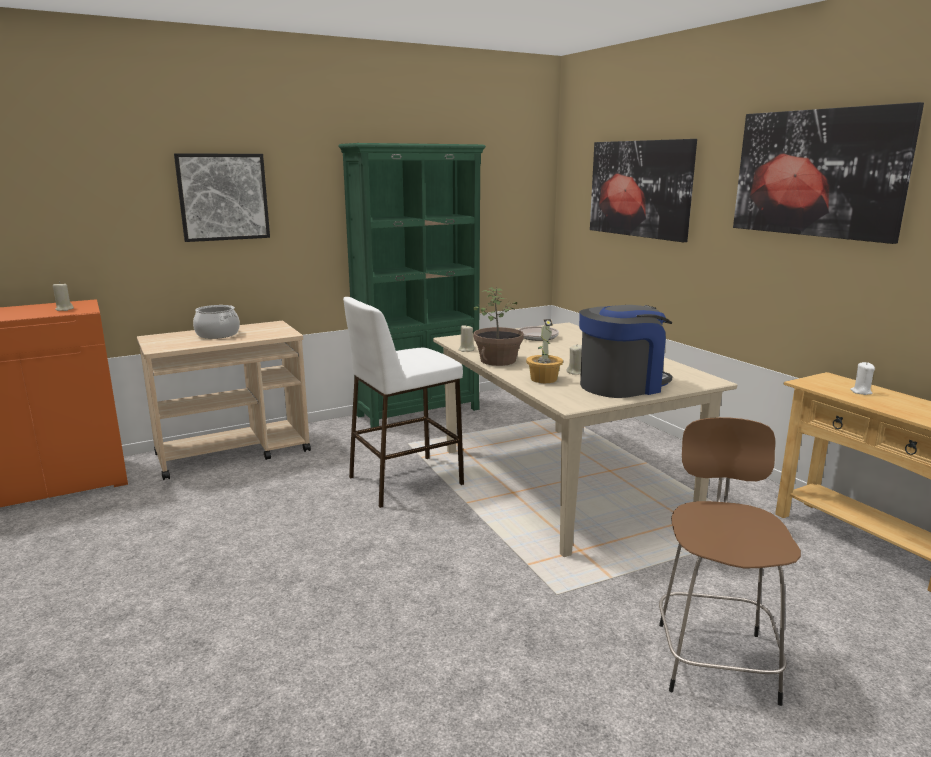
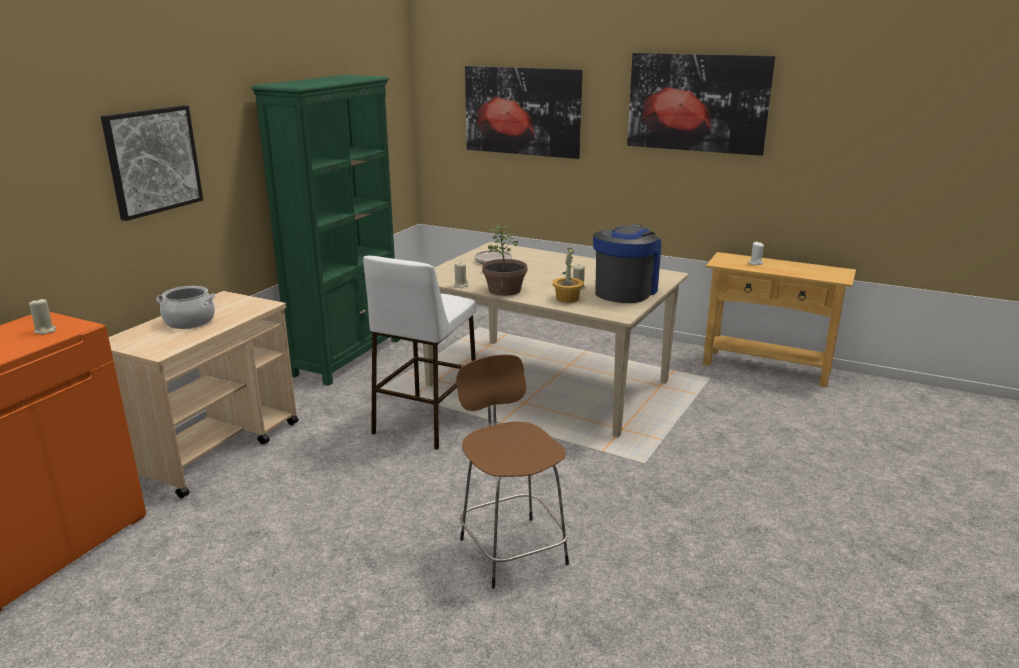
camera: 35 degrees left, 5 degrees up
(715, 658) = (768, 464): brown stool -> brown stool (511, 549)

